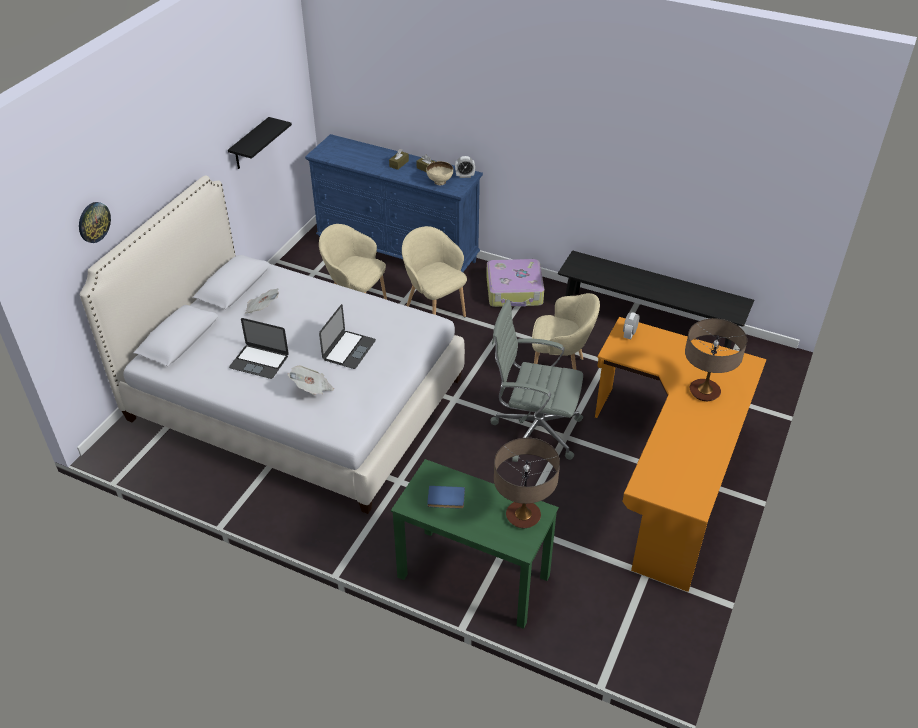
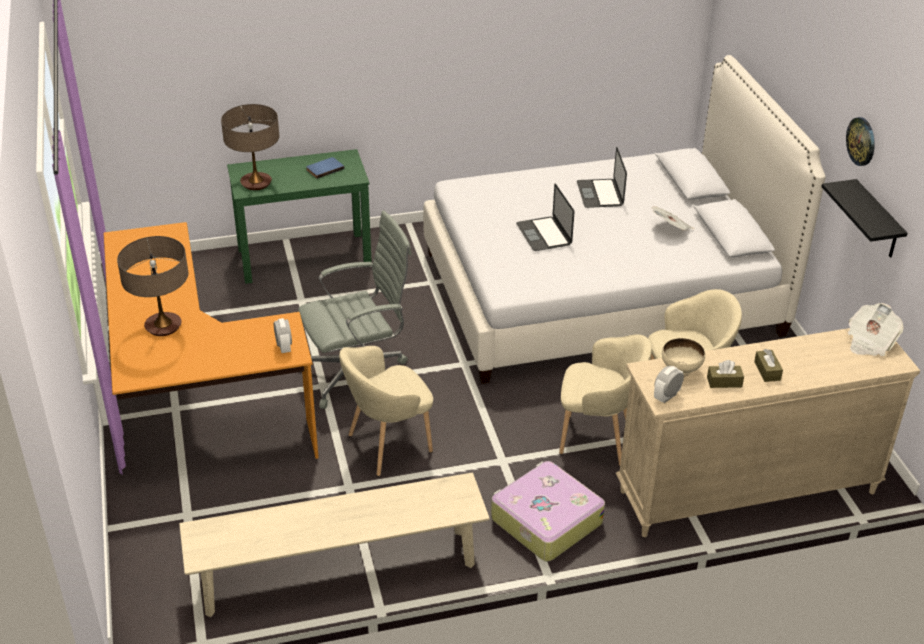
camera: 140 degrees right, 5 degrees down
(93, 222) = (756, 34): wall clock -> wall clock (861, 141)
(259, 361) = (600, 193): laptop -> laptop turned 75 degrees counterclockwise
(312, 388) = (526, 195): newspaper -> newspaper (869, 342)
(398, 253) = (746, 492): blue dresser -> beige dresser
(648, 322) = (338, 572): black bench -> beige bench

